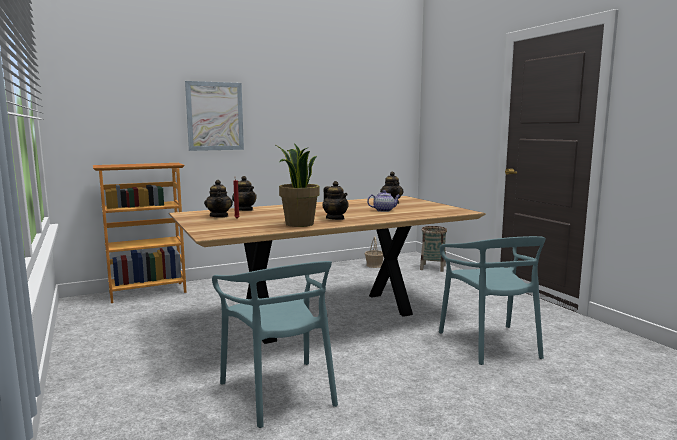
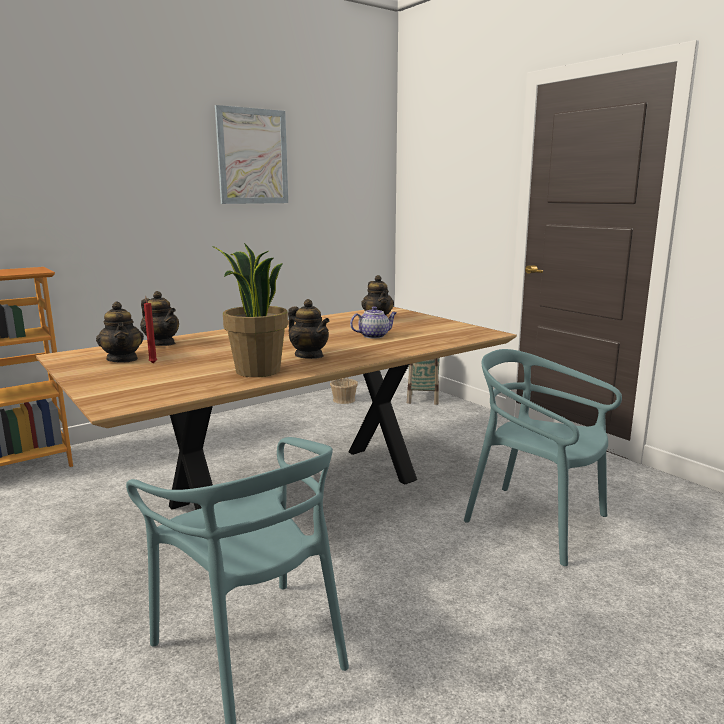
camera: 10 degrees left, 5 degrees up
(215, 116) = (98, 192): picture -> picture (252, 156)
(490, 343) = (536, 522): turquoise chair -> turquoise chair turned 150 degrees clockwise

